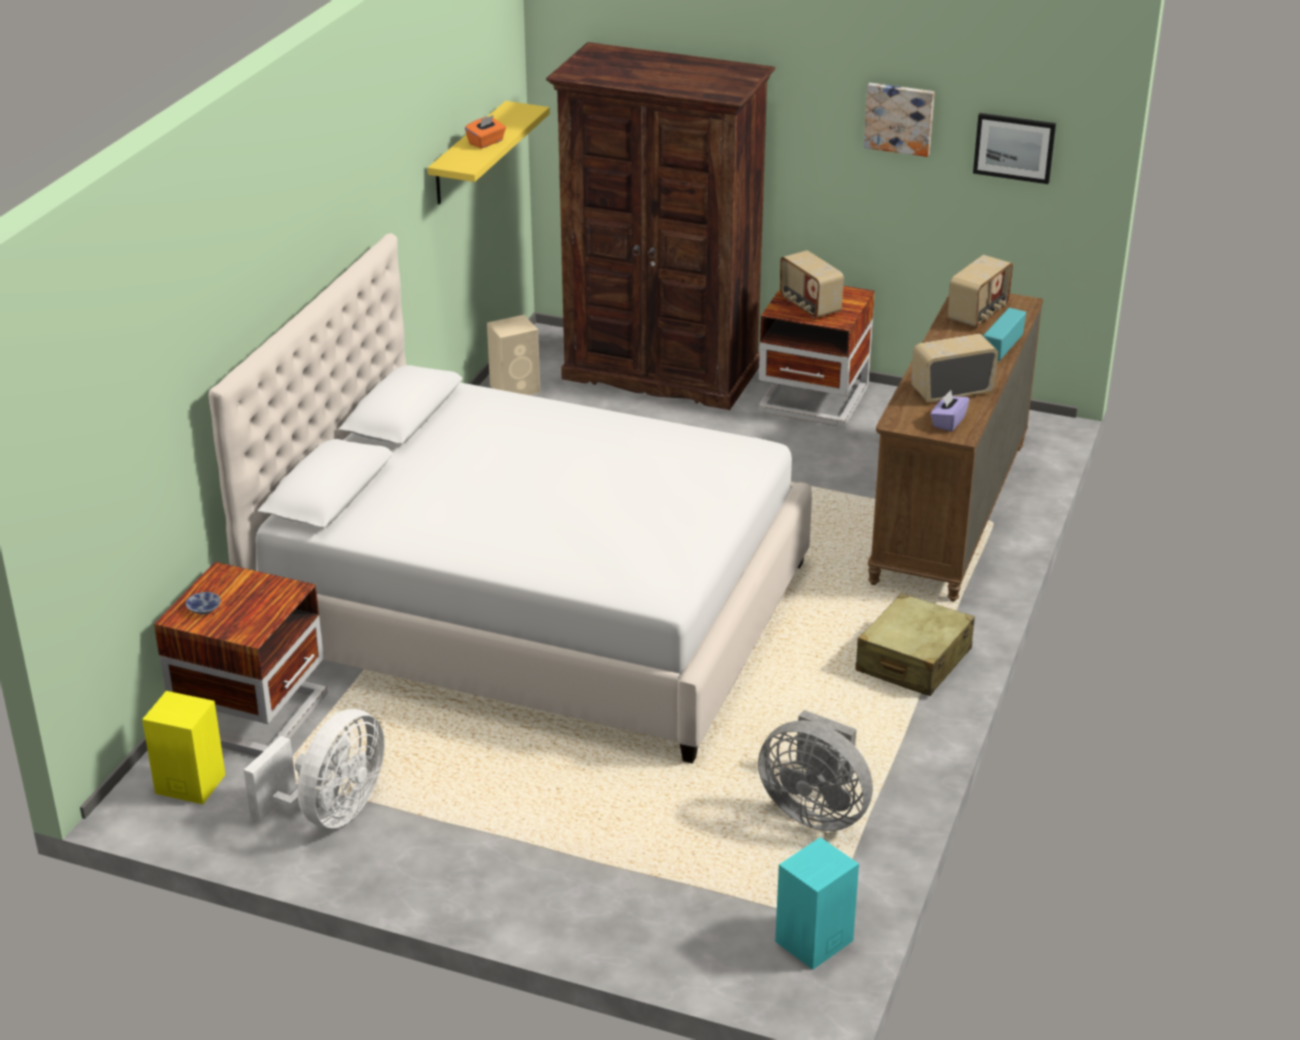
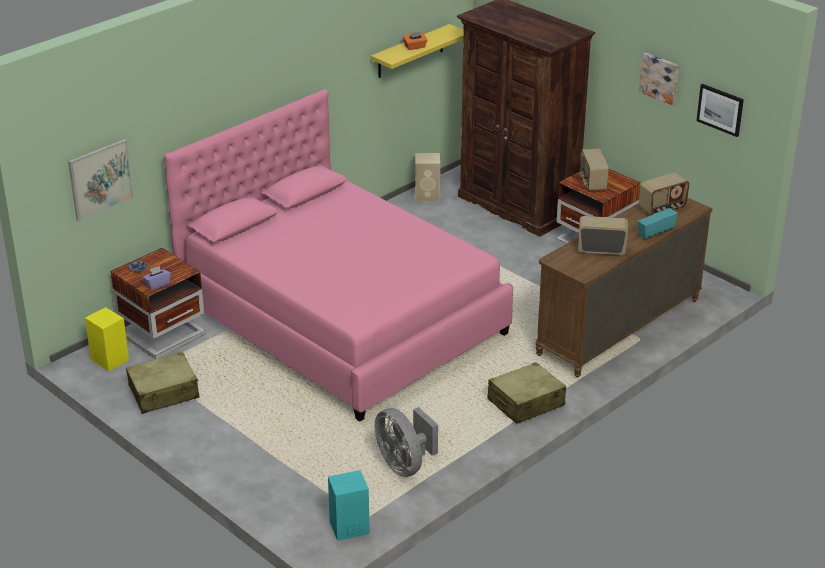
camera: 25 degrees right, 0 degrees up
(124, 457) = (100, 179): none -> picture
(331, 812) = (164, 392): white fan -> beige suitcase
(533, 609) = (342, 319): white bed -> pink bed
(948, 422) = (582, 266): purple tissue box -> purple tissue box (157, 284)

